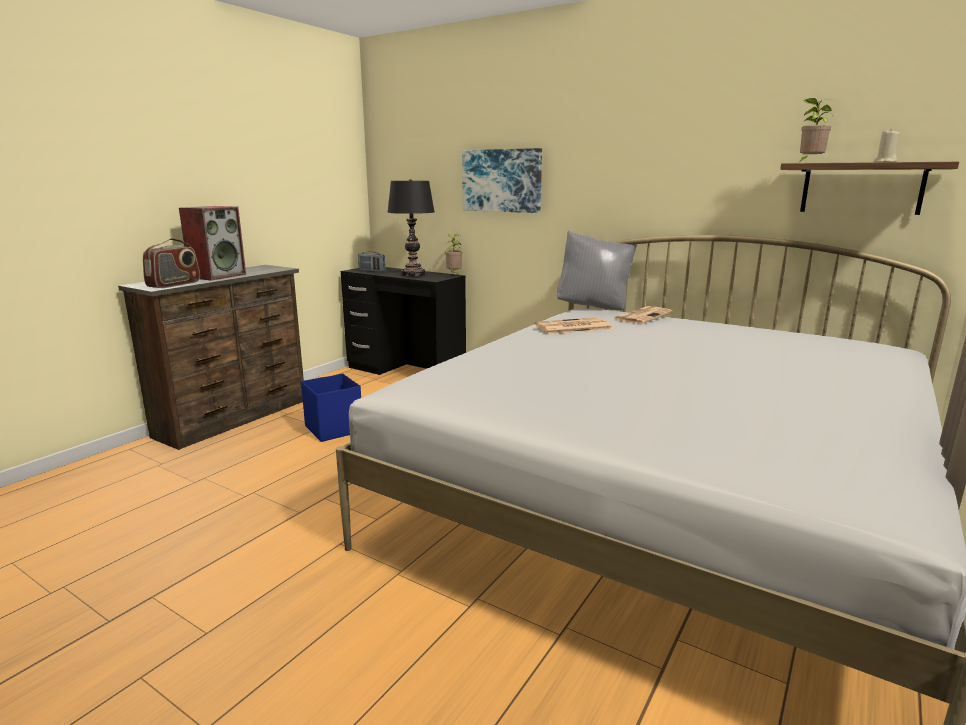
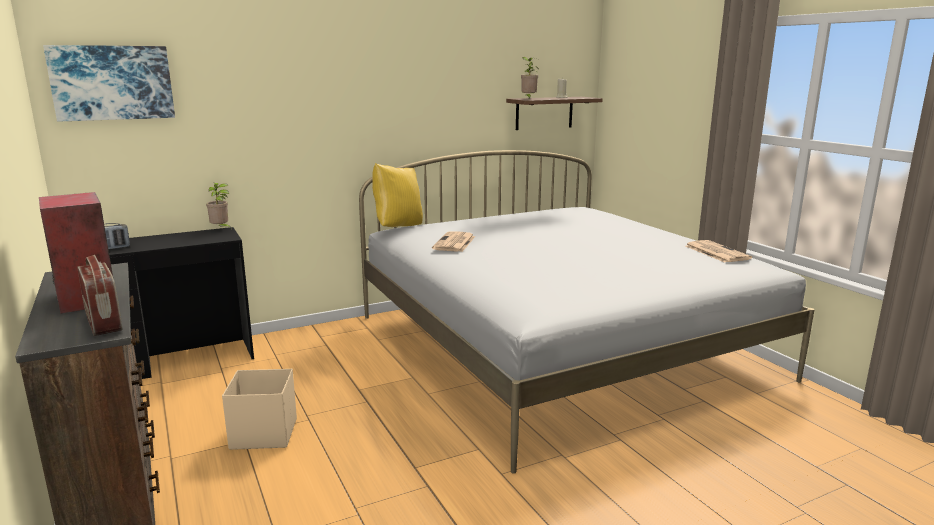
camera: 60 degrees left, 0 degrees up
(334, 428) = (263, 434): blue storage box -> beige storage box
(413, 274) = (178, 239): black table lamp -> none
(502, 180) = (268, 119): picture -> picture (112, 82)
(593, 307) = (398, 227): grey pillow -> yellow pillow
(642, 316) = (454, 223): newspaper -> newspaper (715, 252)

